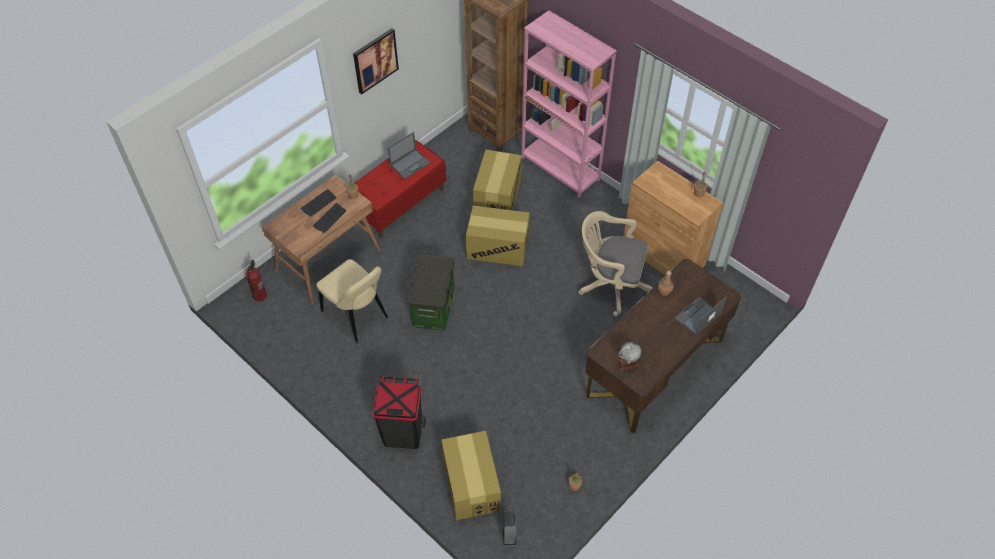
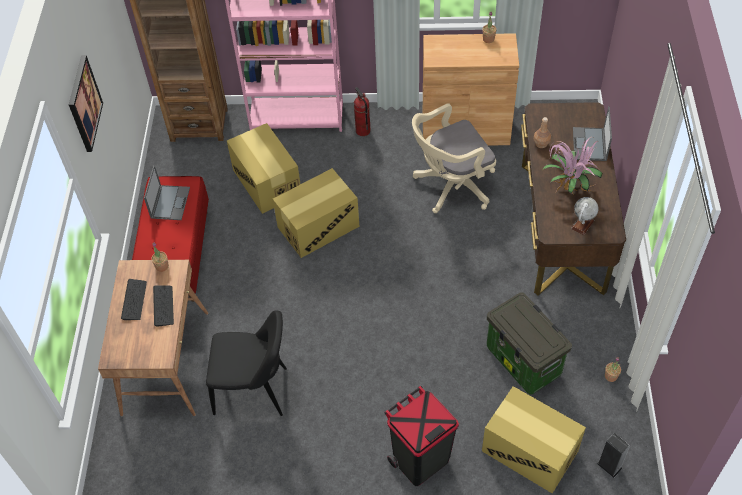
camera: 40 degrees left, 0 degrees up
(259, 295) = (129, 452): fire extinguisher -> fire extinguisher (362, 131)
(357, 316) = (255, 391): beige chair -> black chair
(434, 308) = (320, 325): storage box -> storage box (524, 361)
(648, 333) = (568, 187): none -> potted plant

